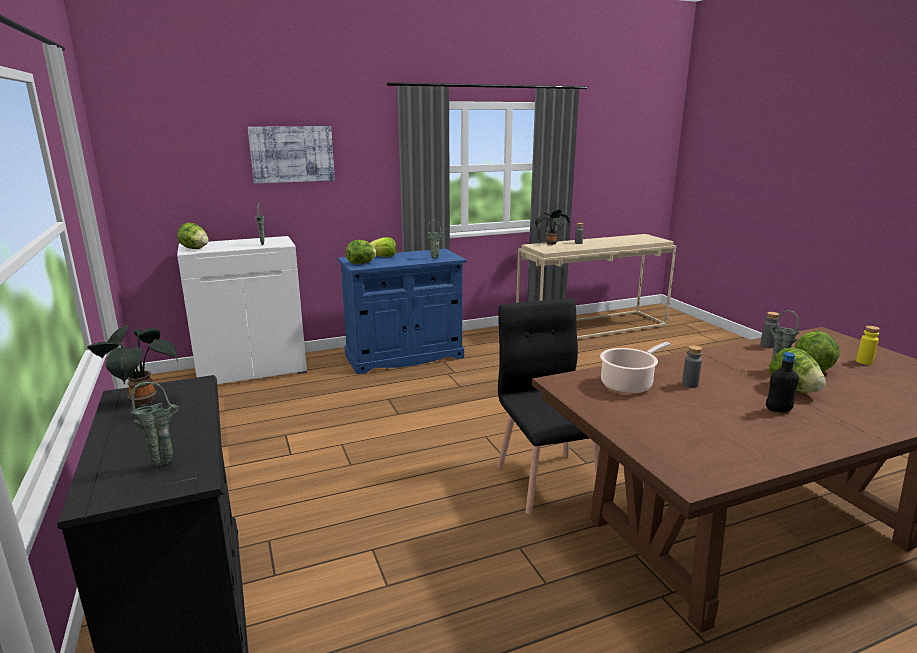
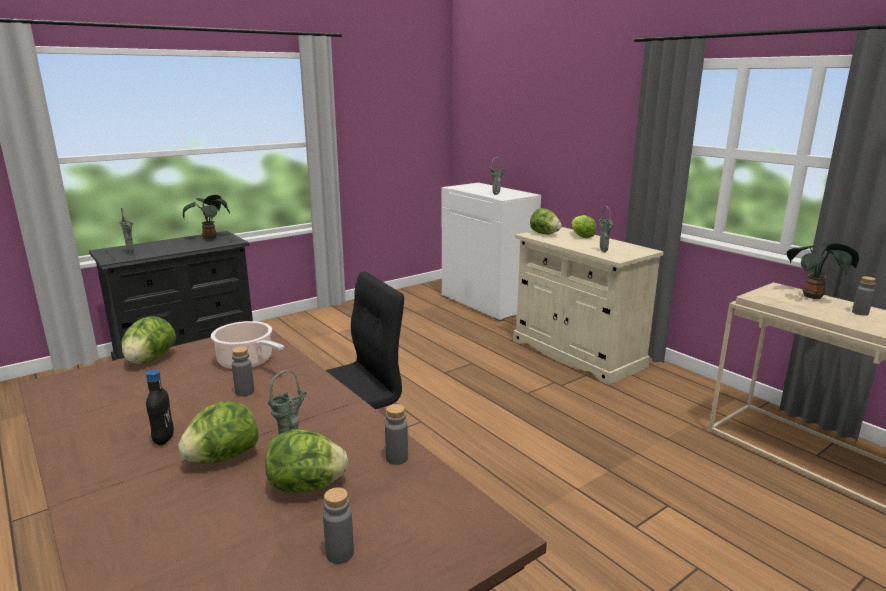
camera: 75 degrees right, 0 degrees up
(195, 249) = (463, 186): lettuce -> lettuce (150, 360)
(292, 154) = (556, 116): picture -> none
(404, 356) = (577, 353): blue cabinet -> beige cabinet
(864, 362) = (340, 553): yellow bottle -> grey bottle

